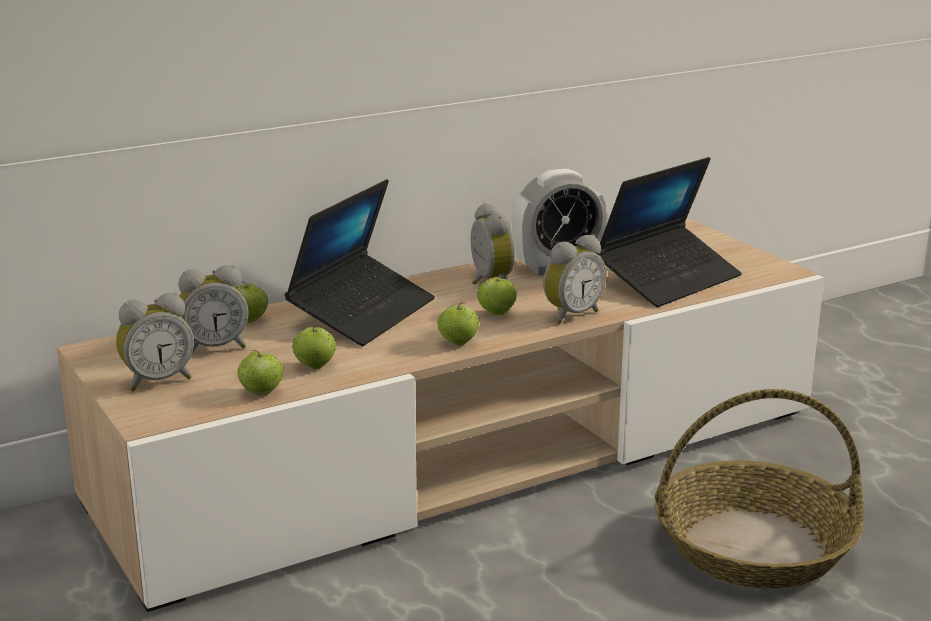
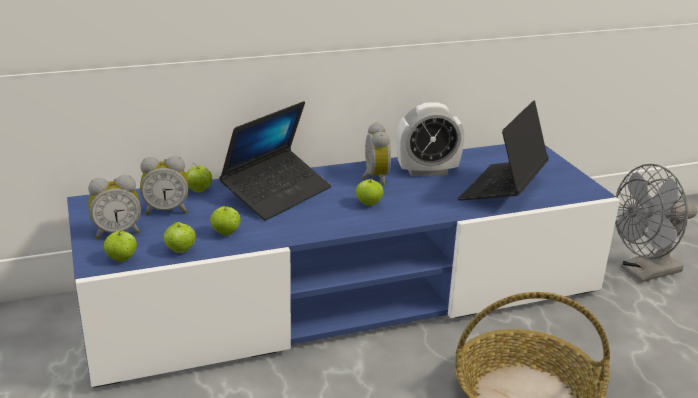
camera: 10 degrees right, 5 degrees up
(458, 343) = (331, 225): apple -> apple (122, 259)
(465, 456) = (345, 296): beige tv stand -> blue tv stand
(570, 315) = (420, 211): alarm clock -> none
(668, 279) = (502, 189): laptop -> laptop turned 150 degrees clockwise
(855, 384) = (644, 272): none -> grey fan

